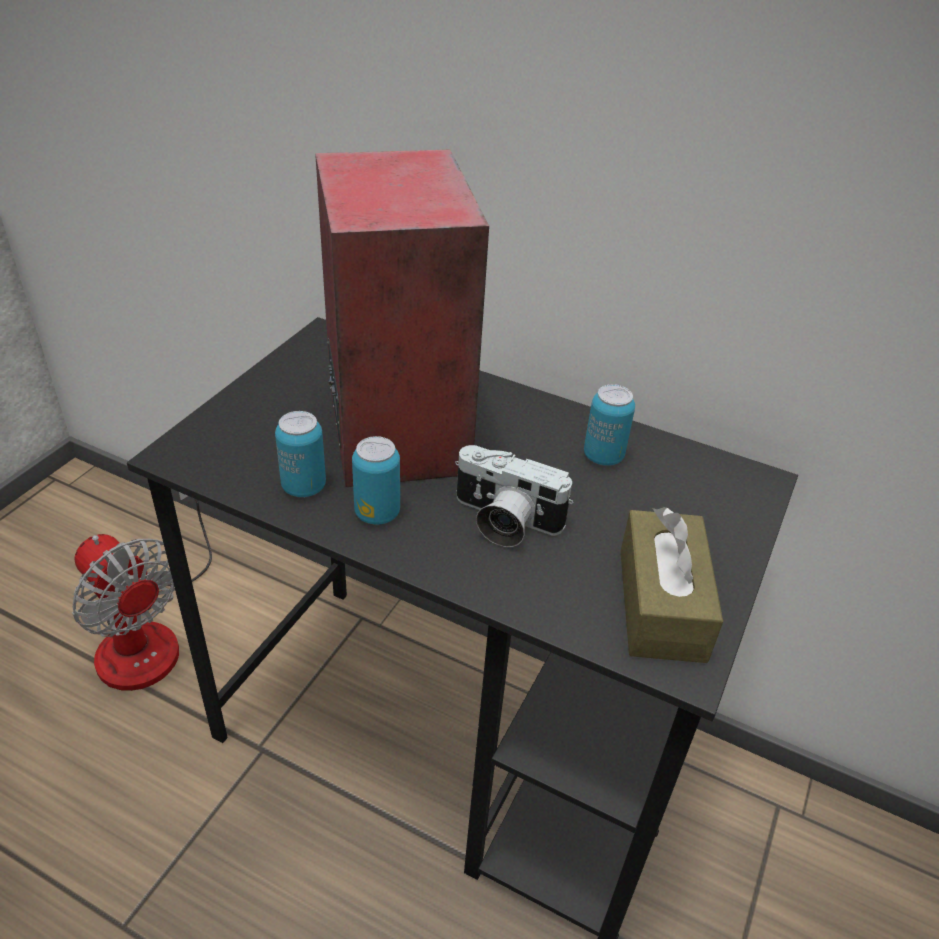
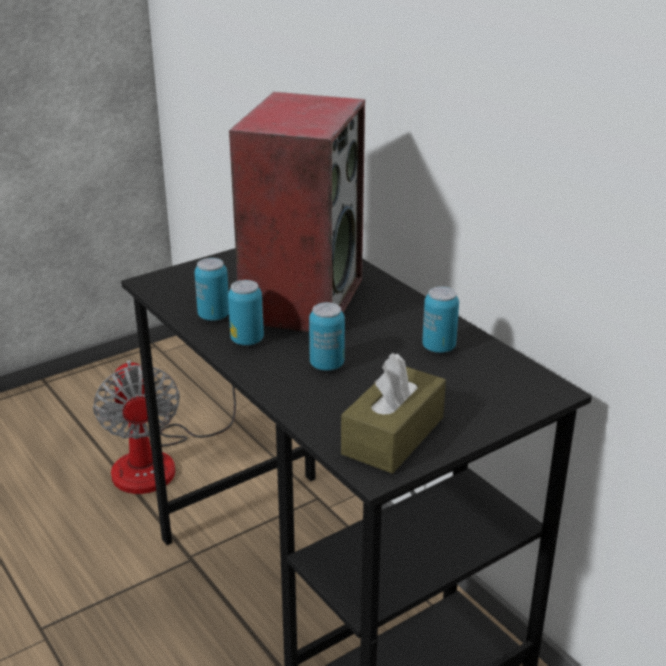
camera: 30 degrees right, 10 degrees down
(503, 521) = (327, 365): camera -> can

